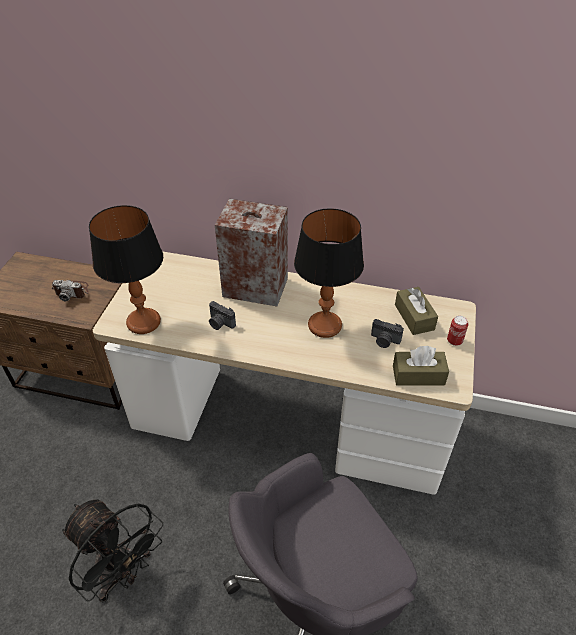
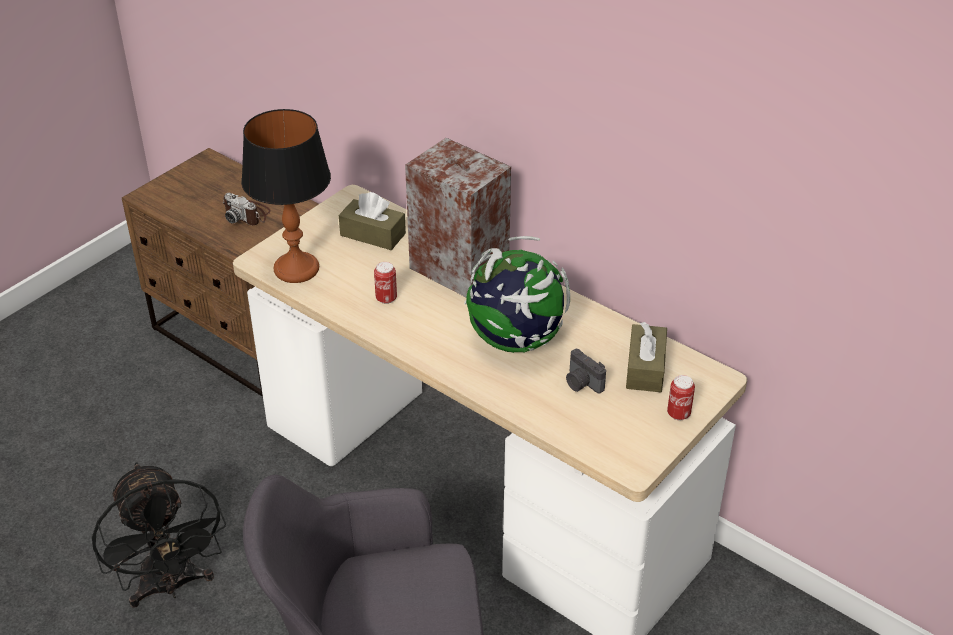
camera: 25 degrees right, 5 degrees down
(220, 323) = (386, 298): camera -> can
(324, 325) = (516, 341): table lamp -> globe
(418, 375) = (596, 437): brown tissue box -> brown tissue box (373, 234)

